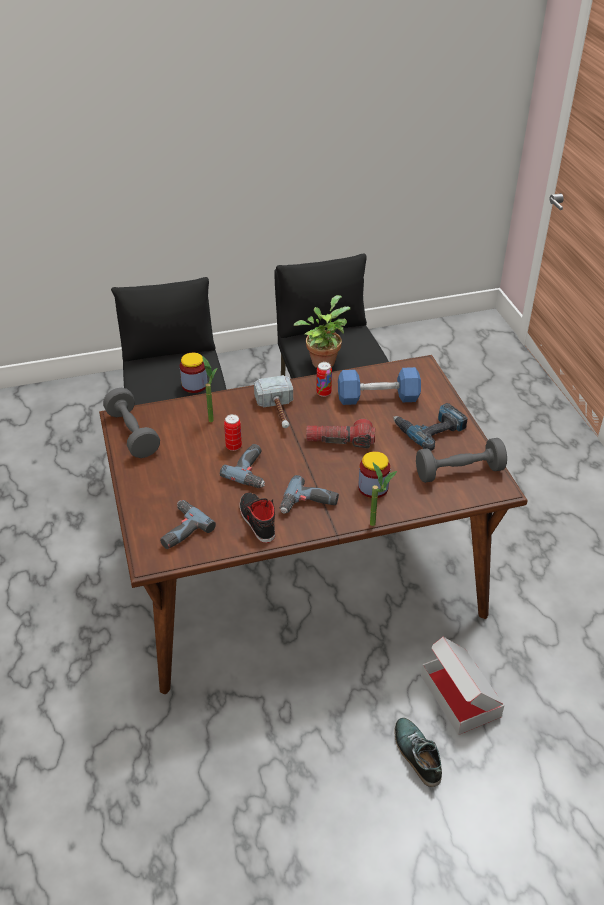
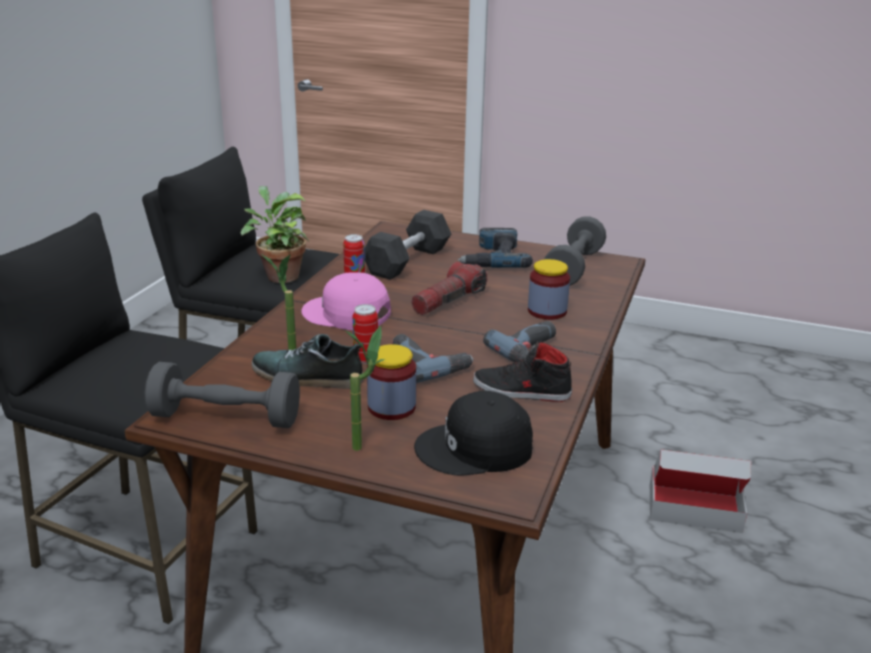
camera: 55 degrees left, 15 degrees down
(180, 529) = (475, 449): power drill -> black cap
(194, 385) = (181, 358): jar -> jar (391, 407)
(278, 412) = (346, 314): hammer -> pink cap
(378, 398) = (407, 261): blue dumbbell -> black dumbbell
(378, 525) = (610, 329): potted plant -> potted plant (366, 445)
(416, 754) = (751, 573): shoe -> shoe (307, 377)

